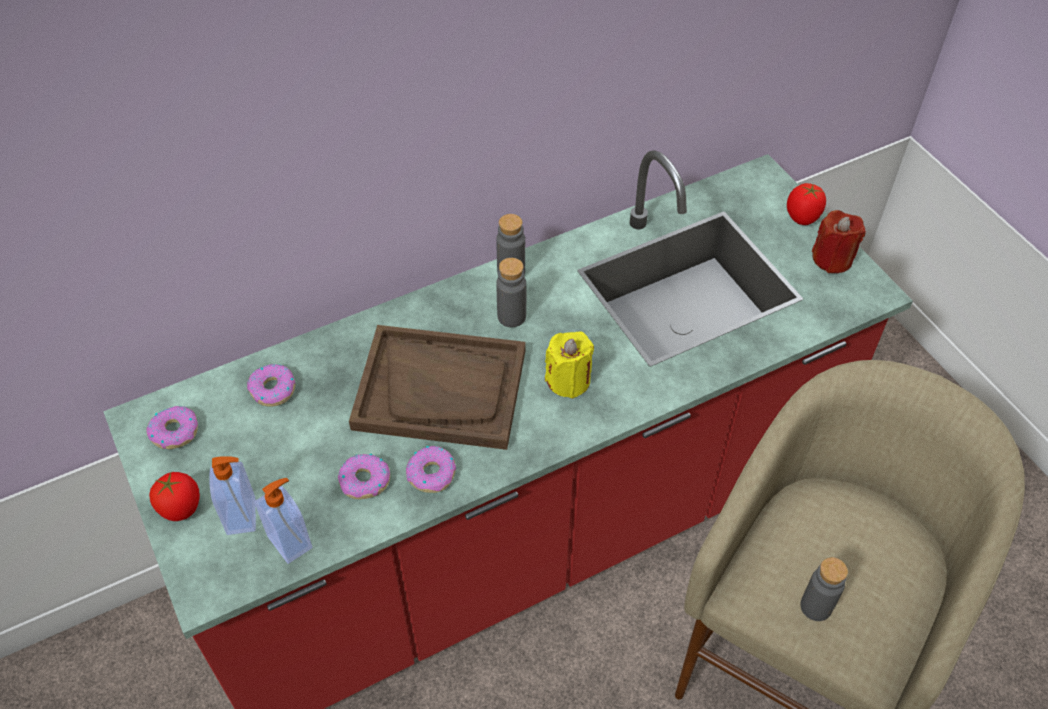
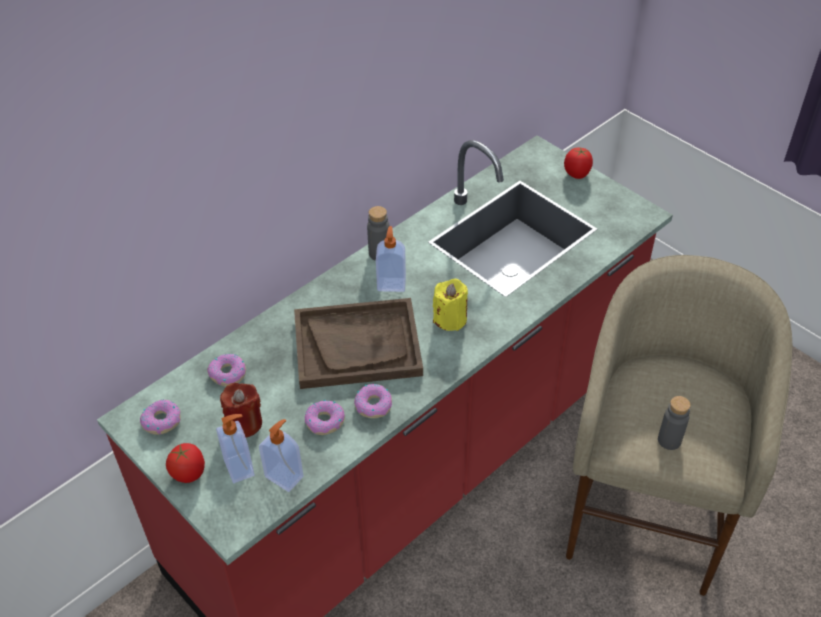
camera: 15 degrees left, 5 degrees down
(511, 316) = (391, 284): grey bottle -> soap dispenser
(832, 259) = (608, 197): red candle -> red candle (244, 423)

